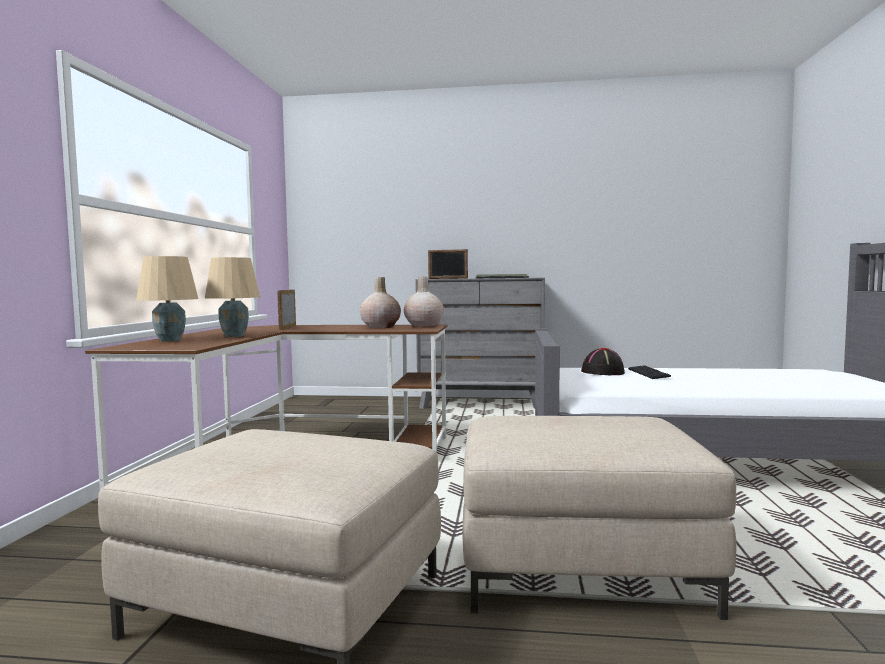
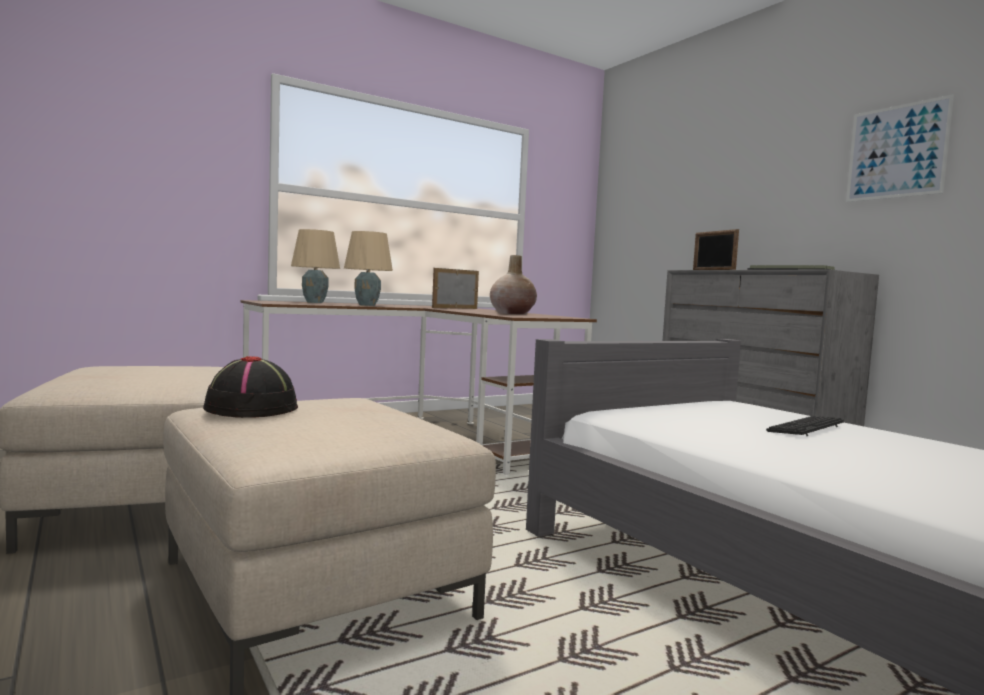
camera: 50 degrees right, 0 degrees up
(423, 325) = (559, 316): beige vase -> none
(543, 203) = (896, 151): none -> picture
(602, 372) = (744, 413): black hat -> black hat (252, 408)

